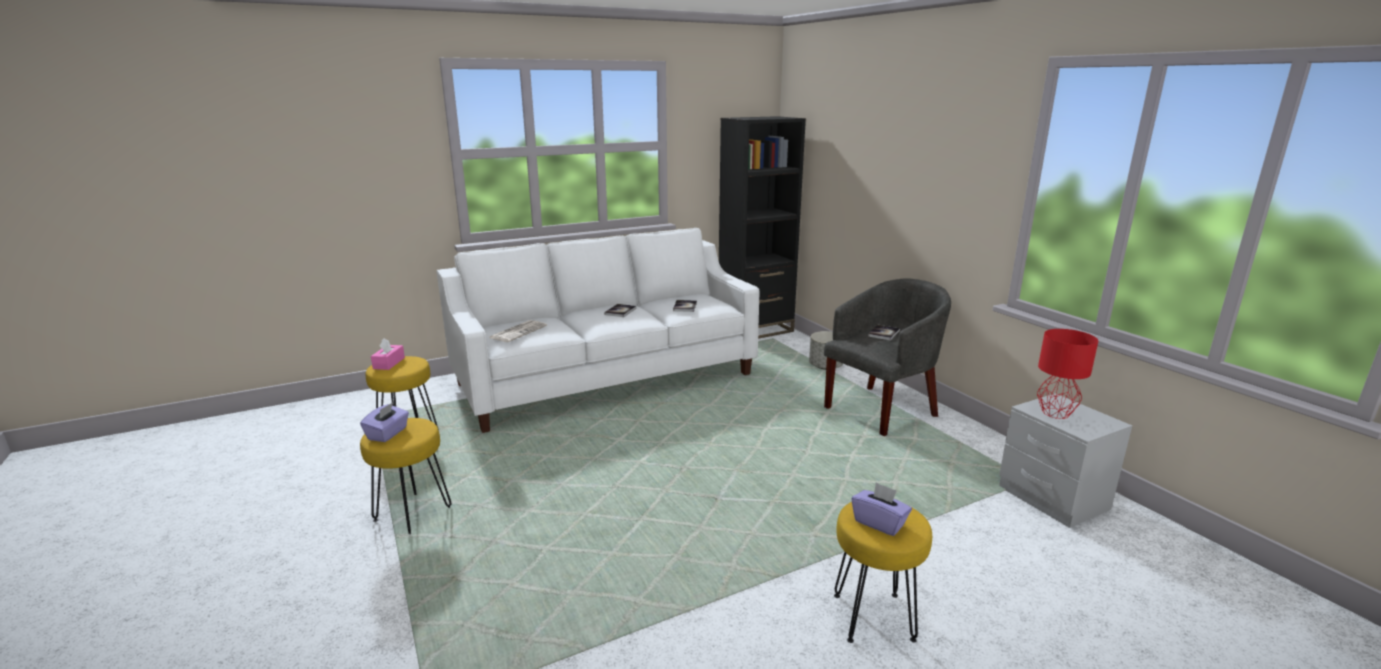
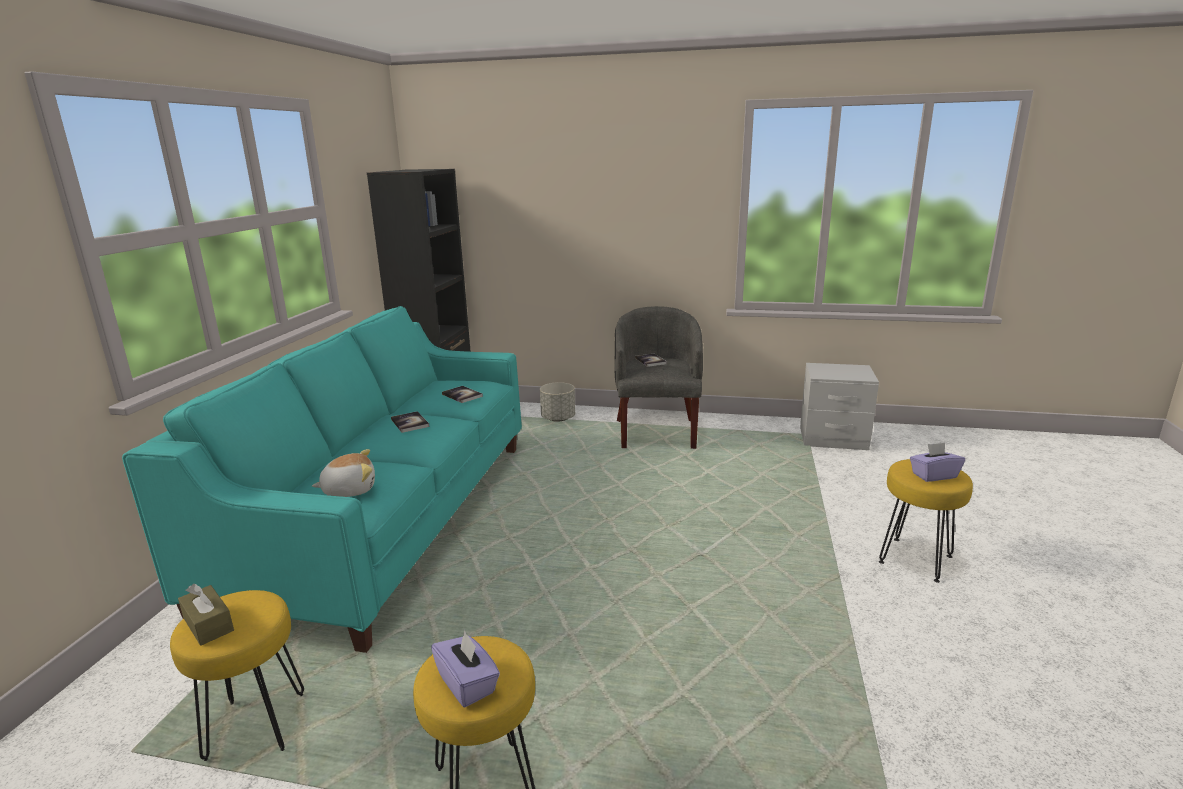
camera: 50 degrees left, 0 degrees up
(389, 363) = (208, 624): pink tissue box -> brown tissue box
(518, 332) = (349, 490): newspaper -> plush toy
(607, 379) = (388, 519): white sofa -> turquoise sofa
(1056, 413) = (834, 373): red table lamp -> none

